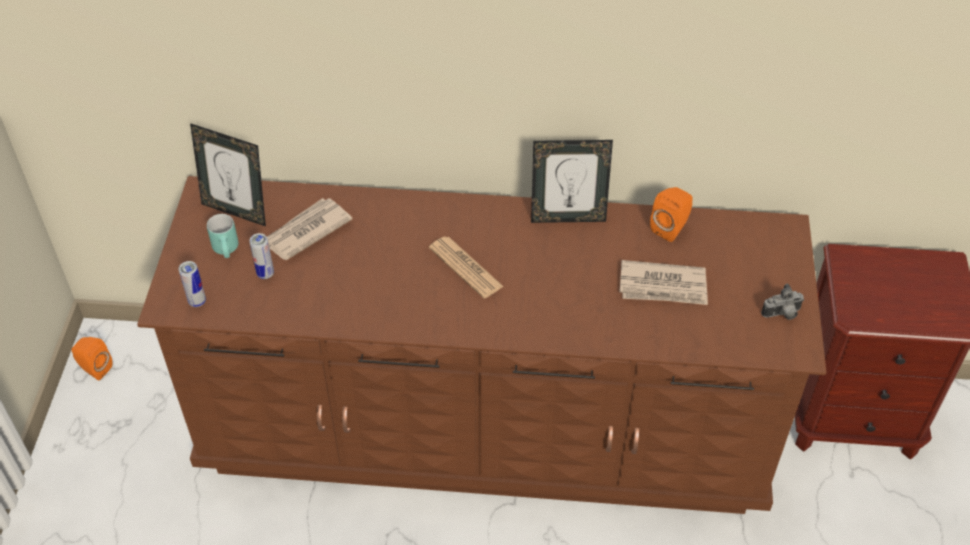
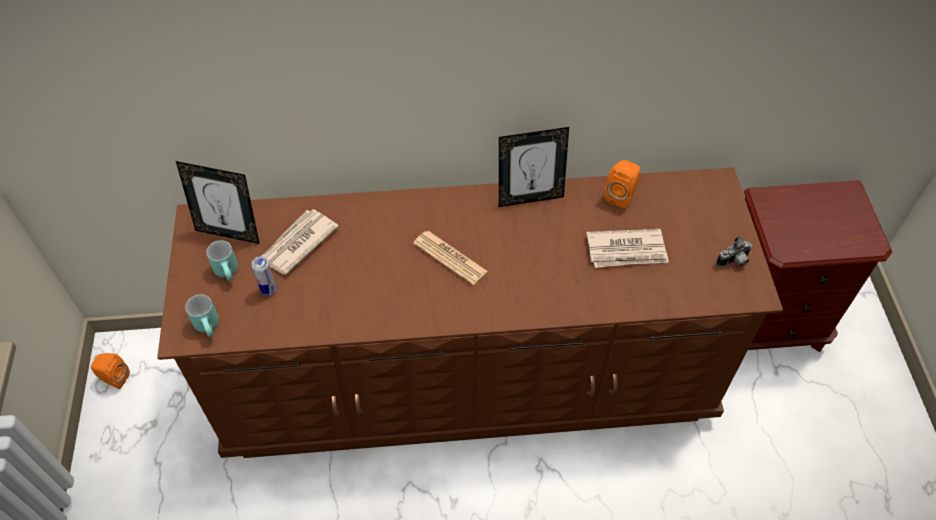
camera: 10 degrees left, 5 degrees up
(197, 301) = (210, 326): can -> turquoise mug

